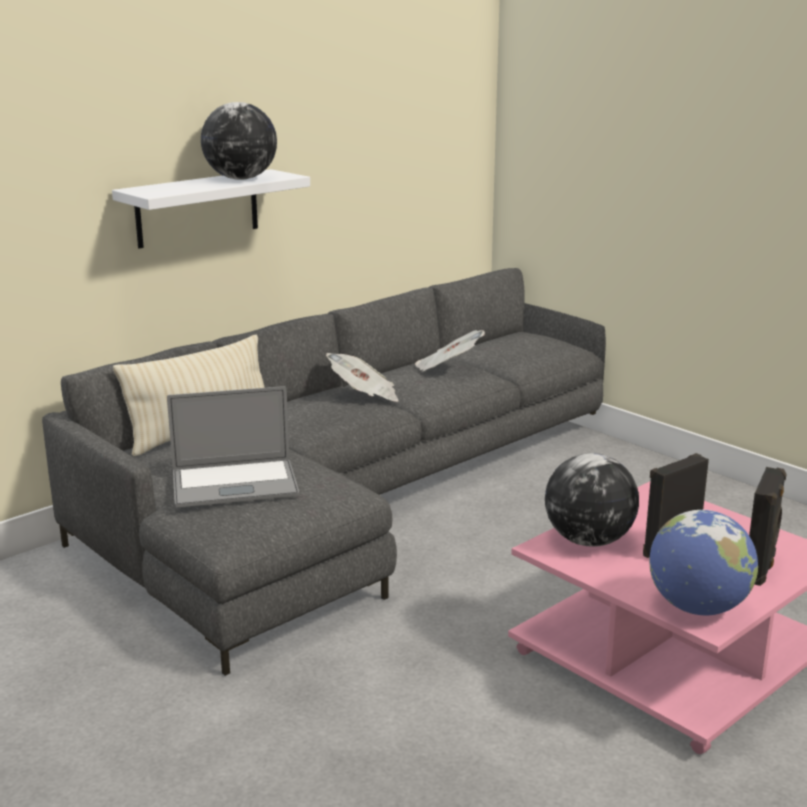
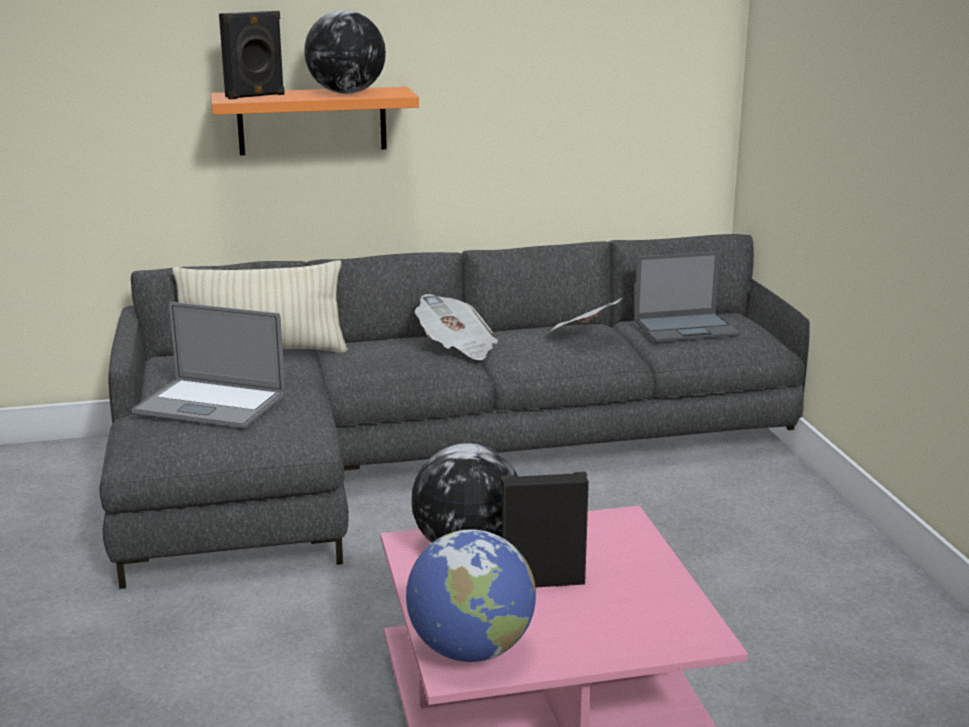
camera: 30 degrees right, 0 degrees up
(197, 208) = (312, 121): white shelf -> orange shelf
(510, 348) = (687, 328): none -> laptop
(760, 568) = (610, 633): black speaker -> black speaker (255, 96)

